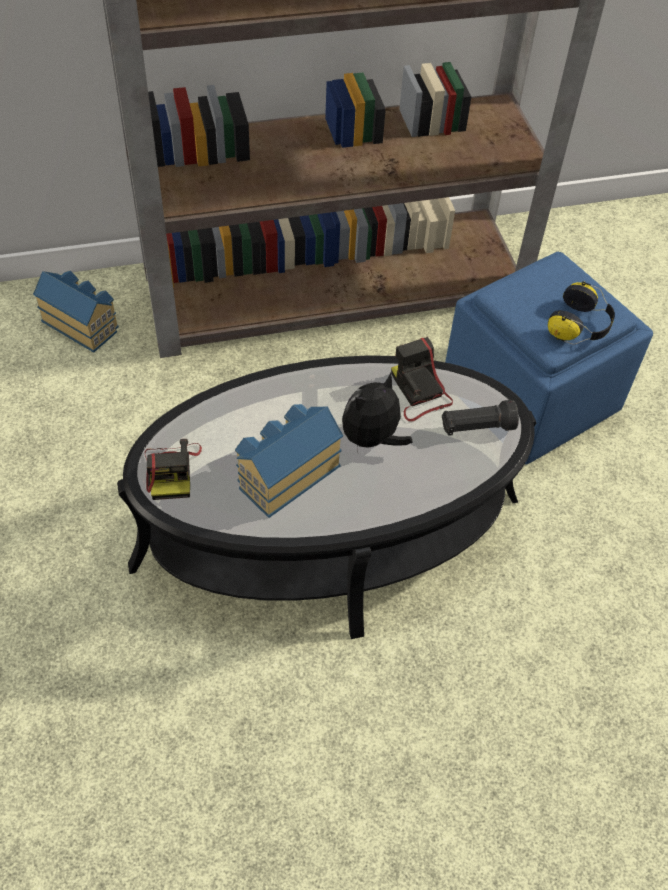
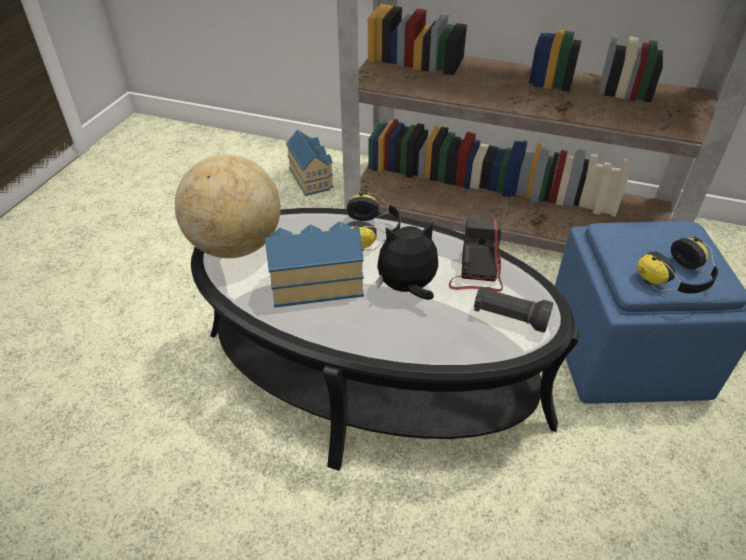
camera: 35 degrees right, 10 degrees down
(172, 471) = (236, 246): camera -> globe
(294, 393) = (372, 233): none -> headphones

